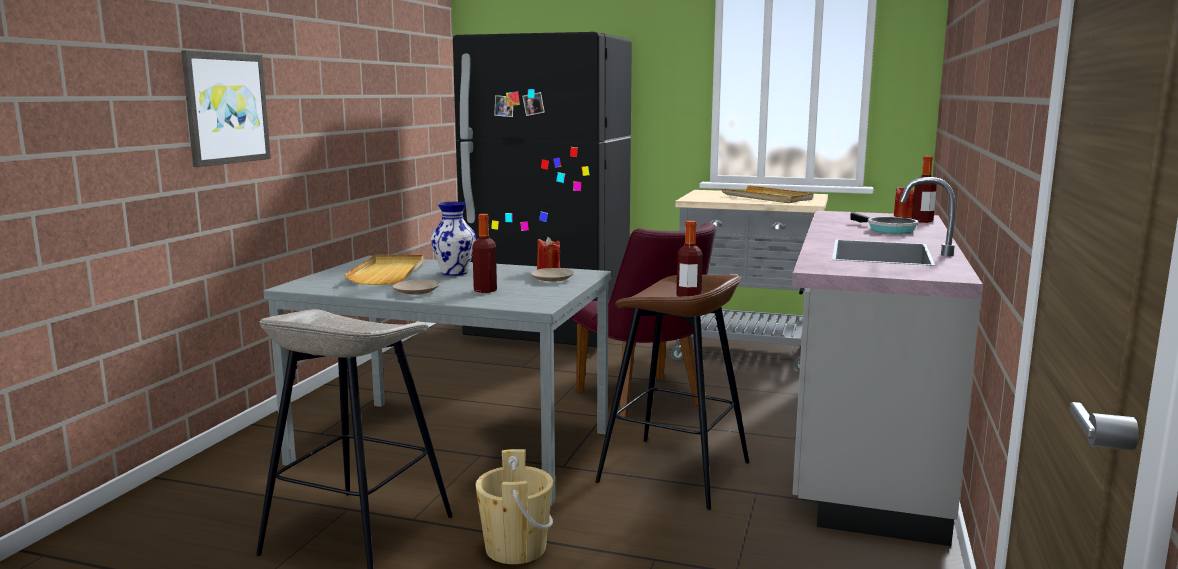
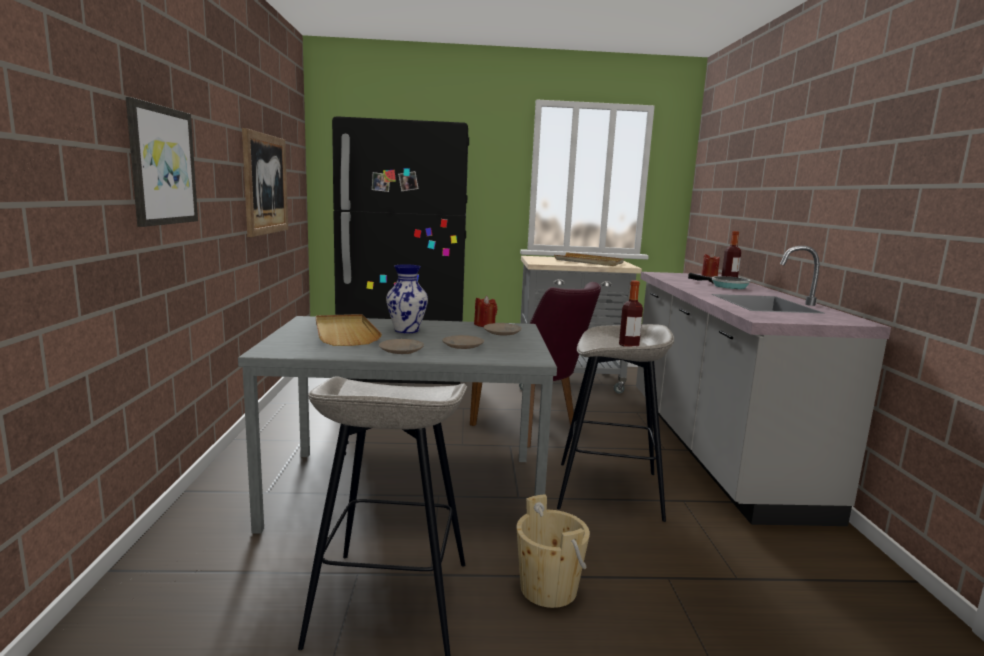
camera: 20 degrees left, 0 degrees up
(379, 114) = (265, 184): none -> picture
(485, 290) = (462, 346): bottle -> beige plate
(674, 472) = (609, 490): brown stool -> grey stool

